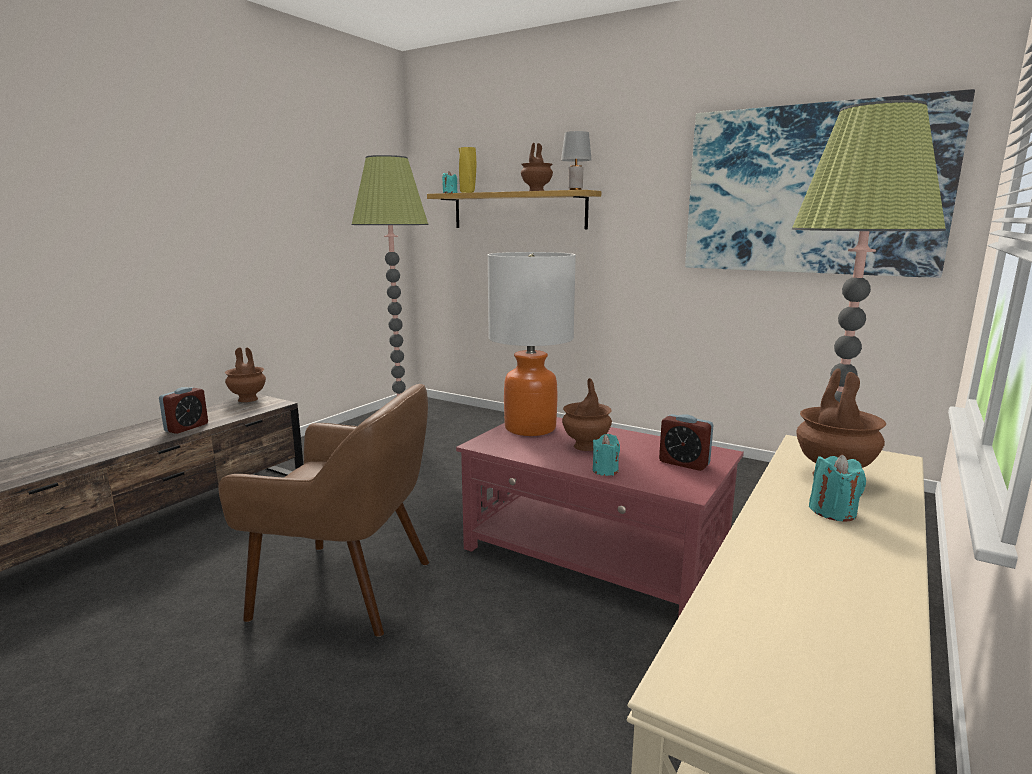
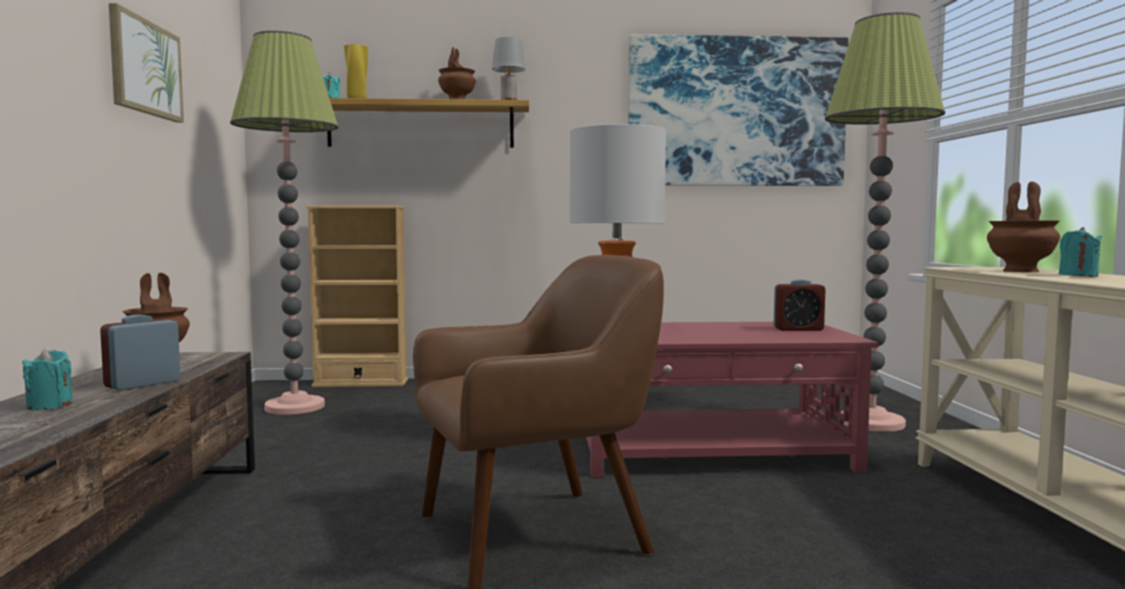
camera: 35 degrees left, 10 degrees down
(186, 427) = (143, 384): alarm clock -> alarm clock turned 135 degrees counterclockwise
(286, 196) = (145, 68): none -> picture
(470, 411) = (360, 383): none -> beige bookcase
(586, 446) = (700, 331): brown vase -> none
(605, 471) = (759, 338): turquoise candle -> turquoise candle (49, 405)

